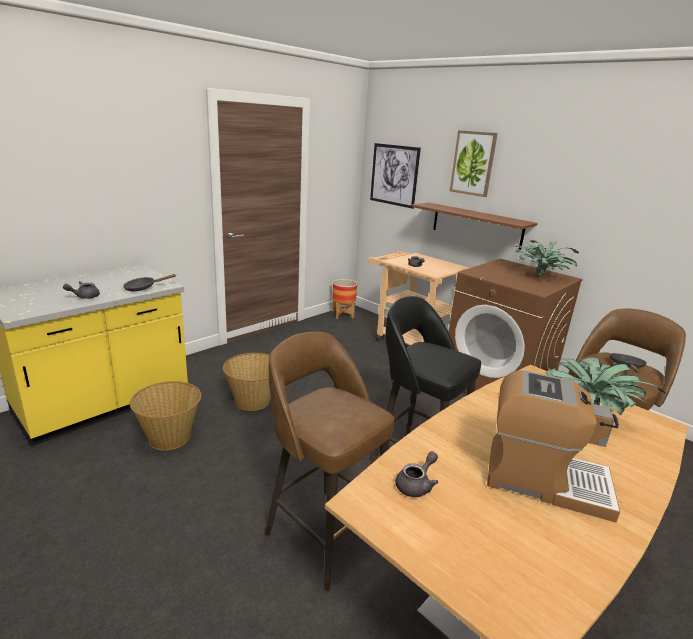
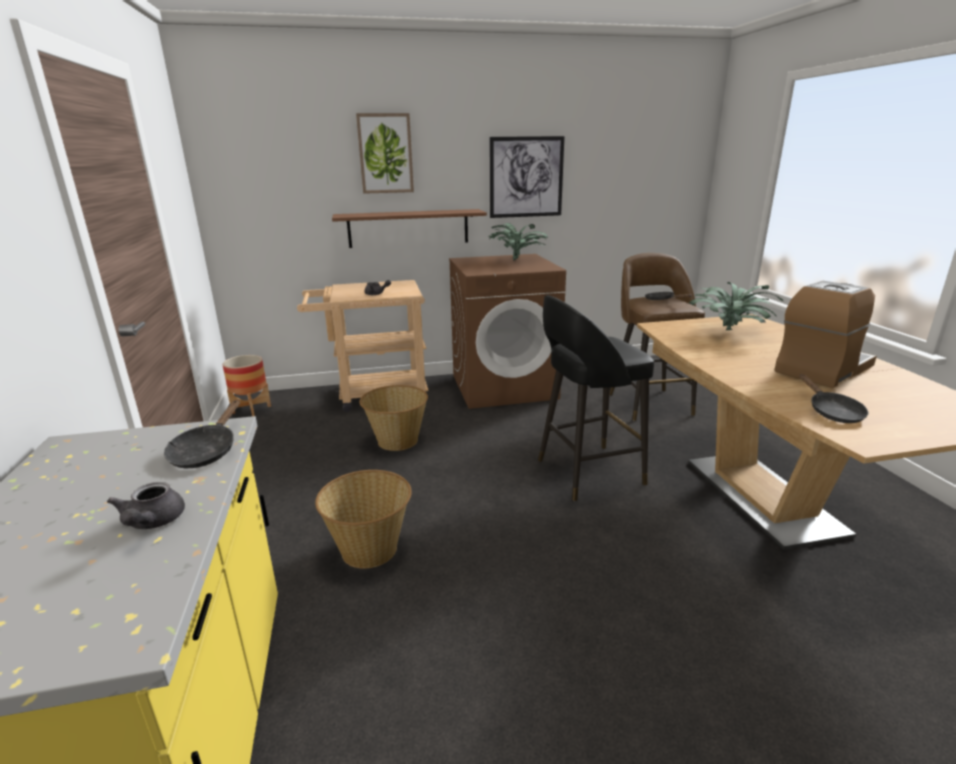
camera: 55 degrees left, 0 degrees up
(170, 437) = (379, 667): basket -> basket (397, 440)
(324, 532) = (663, 570): brown stool -> none
(394, 175) = (262, 186): picture -> picture (526, 177)
(416, 485) = (832, 412): grey teapot -> black frying pan

